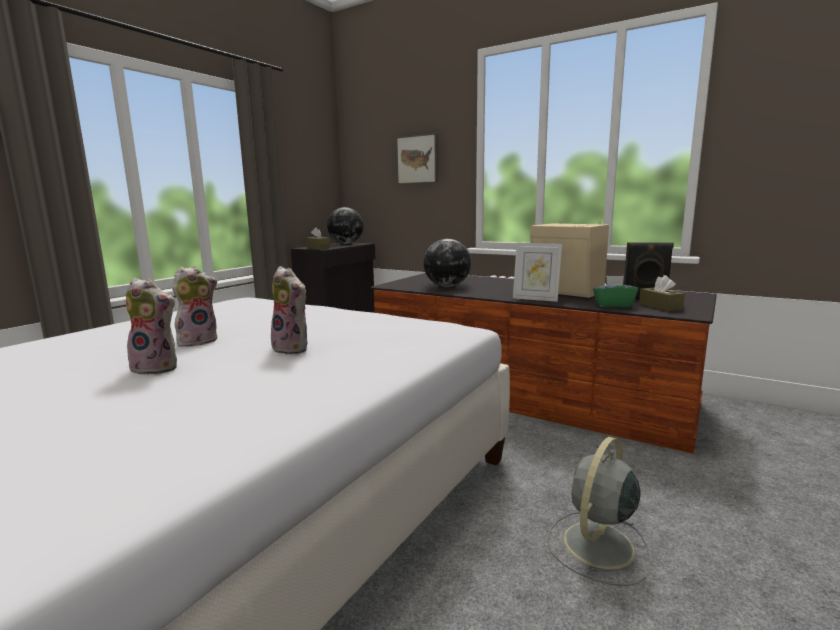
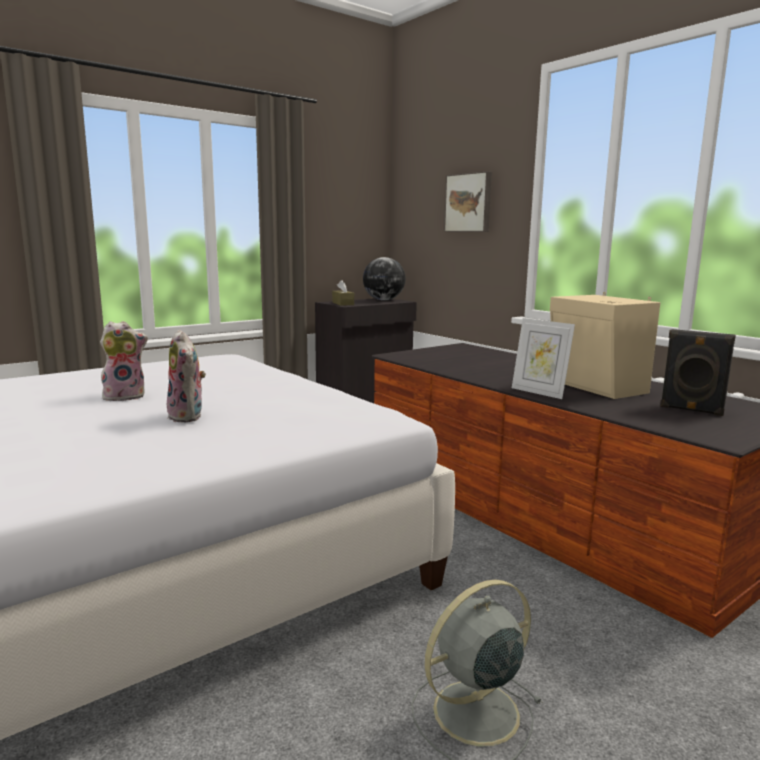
camera: 20 degrees right, 0 degrees up
(158, 367) = (58, 418): plush toy -> none
(447, 286) = (457, 363): globe -> none
(613, 305) = (629, 413): green tissue box -> none
(660, 306) = (695, 423): brown tissue box -> none

